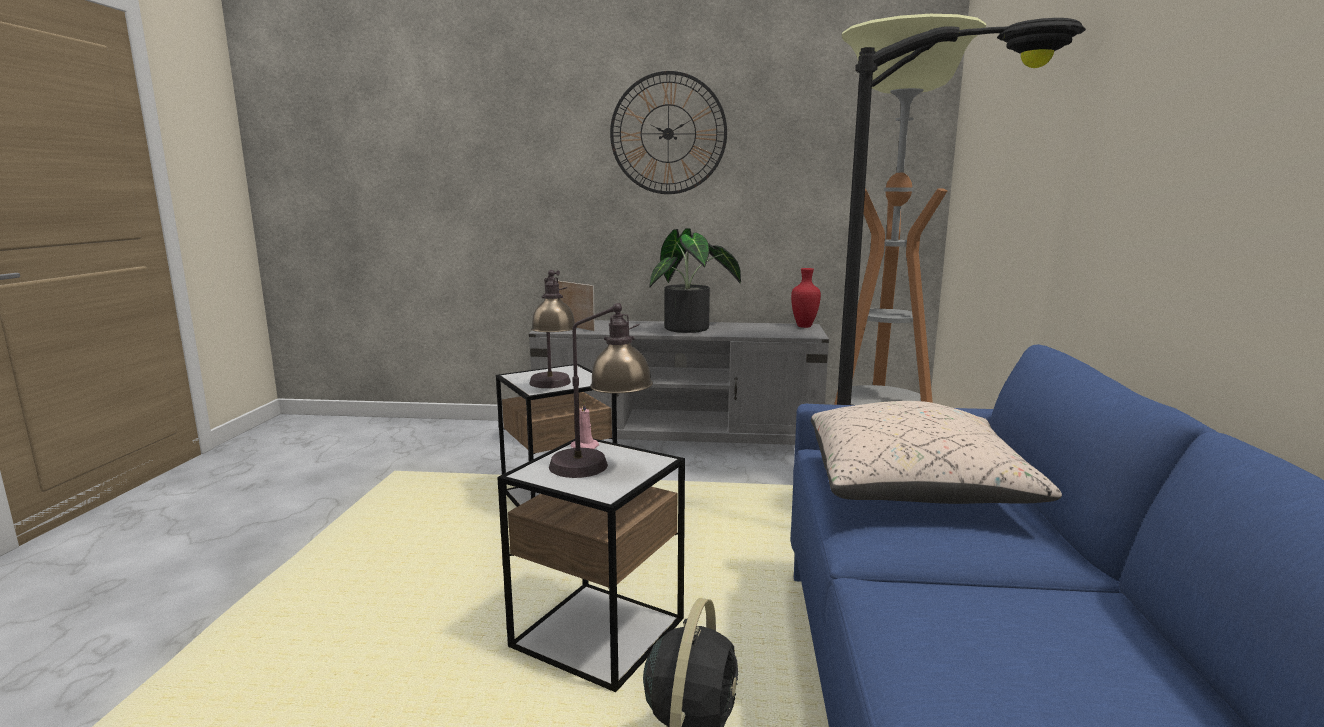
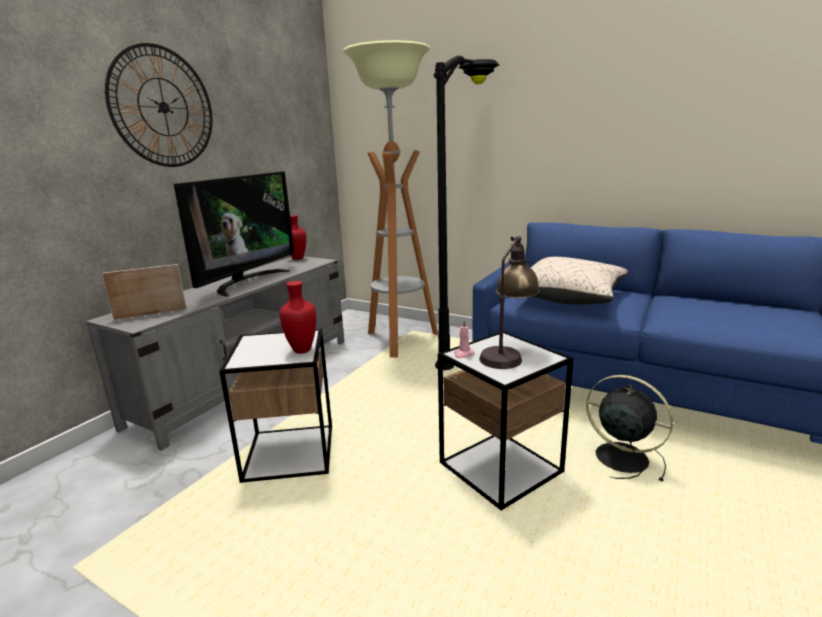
camera: 65 degrees left, 5 degrees up
(553, 387) = (301, 350): table lamp -> red vase
(692, 329) = (247, 281): potted plant -> television

